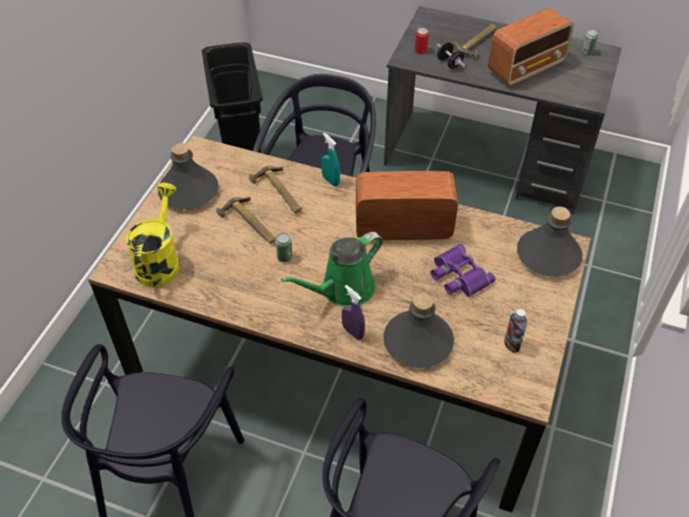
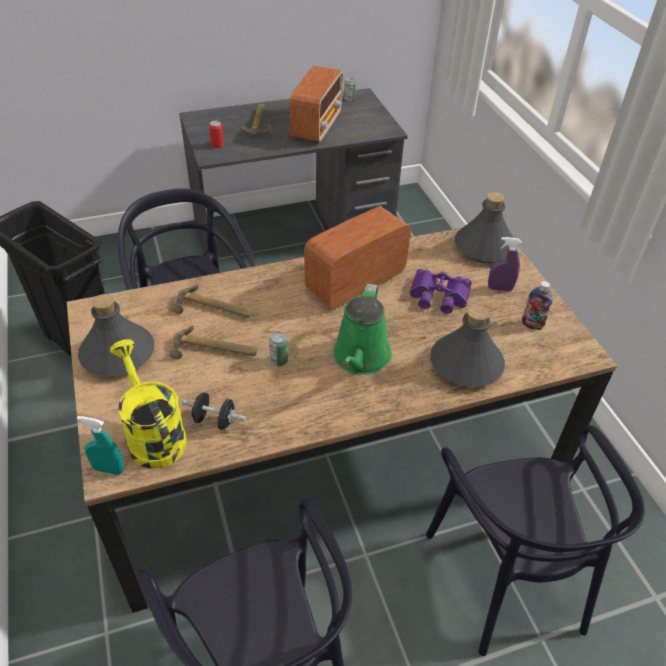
camera: 40 degrees left, 5 degrees down
(330, 180) = (252, 276): turquoise spray bottle -> turquoise spray bottle (108, 469)
(353, 332) = (407, 388): purple spray bottle -> purple spray bottle (500, 288)
(449, 63) = (252, 145): black dumbbell -> black dumbbell (214, 420)

